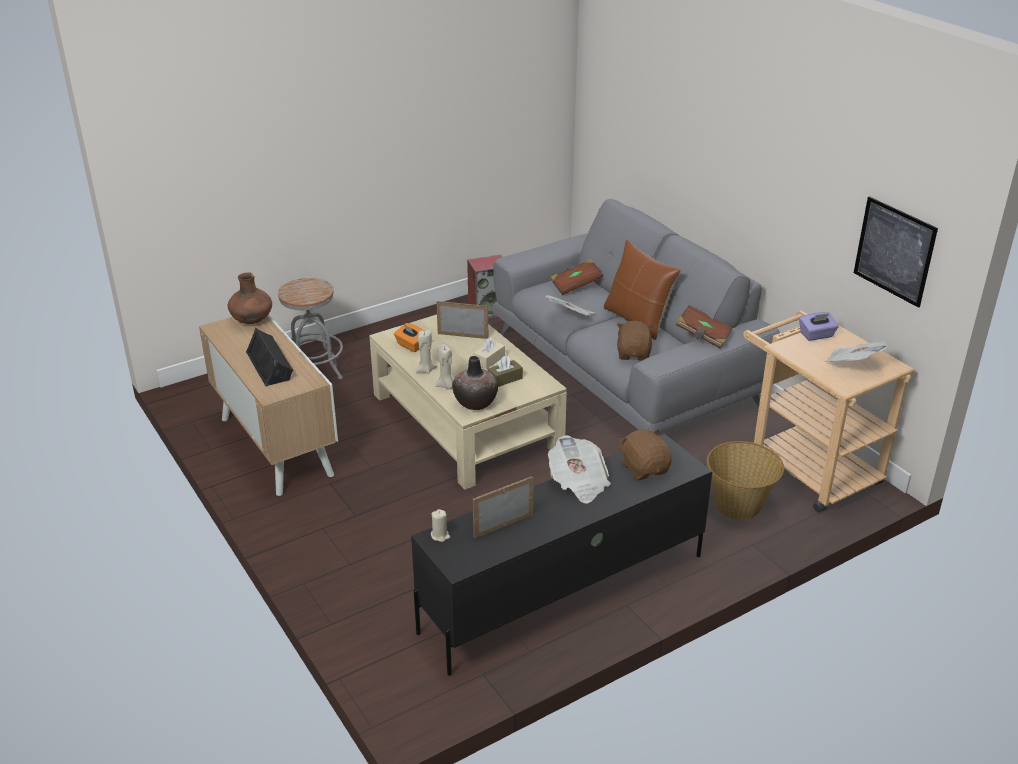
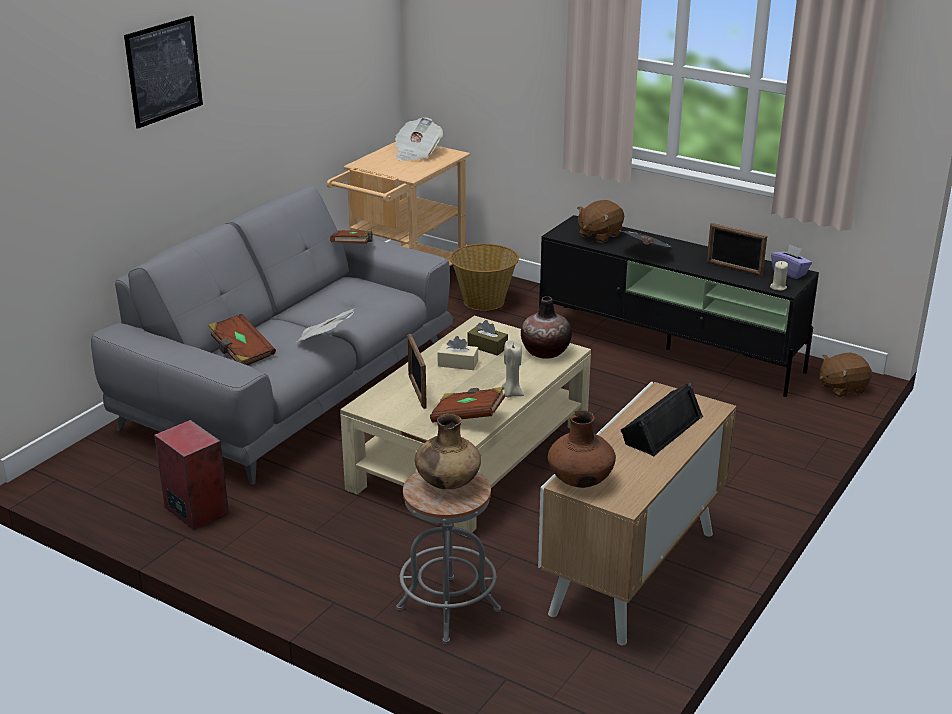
camera: 115 degrees left, 5 degrees down
(310, 291) = (447, 483): none -> brown vase
(411, 345) = (468, 417): orange tissue box -> brown book
(446, 386) = (531, 374): beige candle -> none
(634, 354) = (379, 296): brown plush toy -> brown plush toy (842, 388)
(637, 320) = (304, 306): brown pillow -> none
(816, 335) = (379, 166): purple tissue box -> purple tissue box (789, 272)
(894, 251) = (364, 62): picture -> picture (164, 71)

